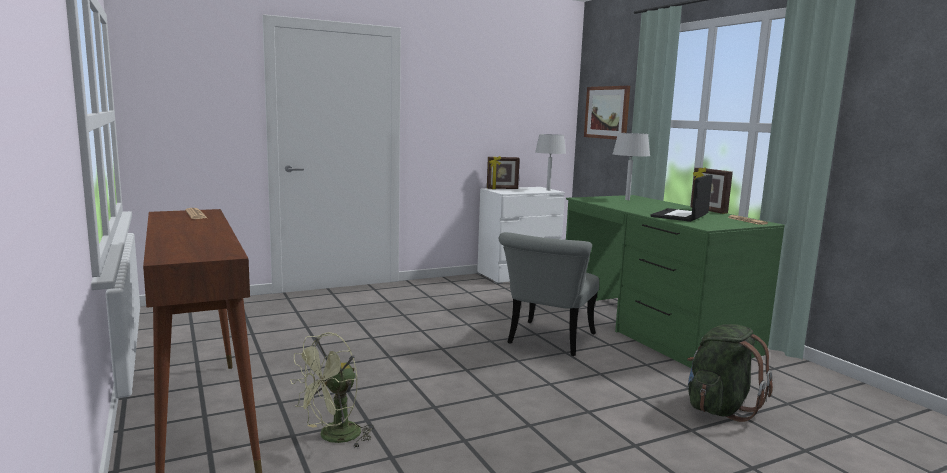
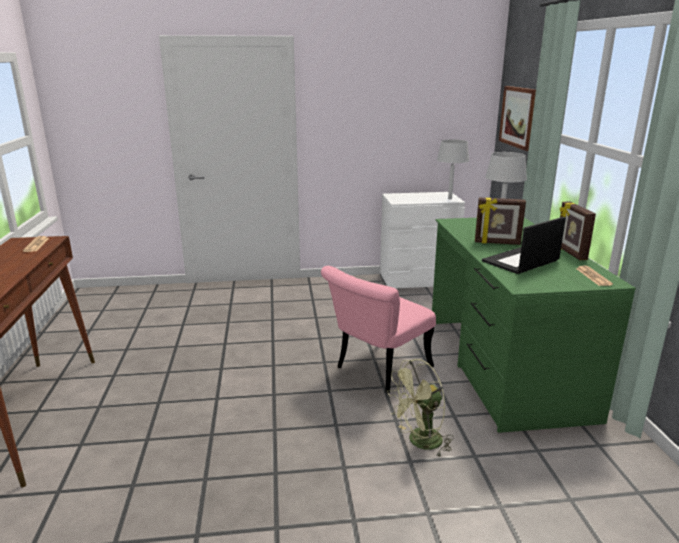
camera: 20 degrees right, 10 degrees up
(333, 437) = (107, 453): green fan -> green fan (419, 442)
(502, 189) = (403, 195): picture frame -> picture frame (497, 243)
(548, 342) = (377, 370): grey chair -> pink chair
(719, 408) = (484, 490): green backpack -> none

